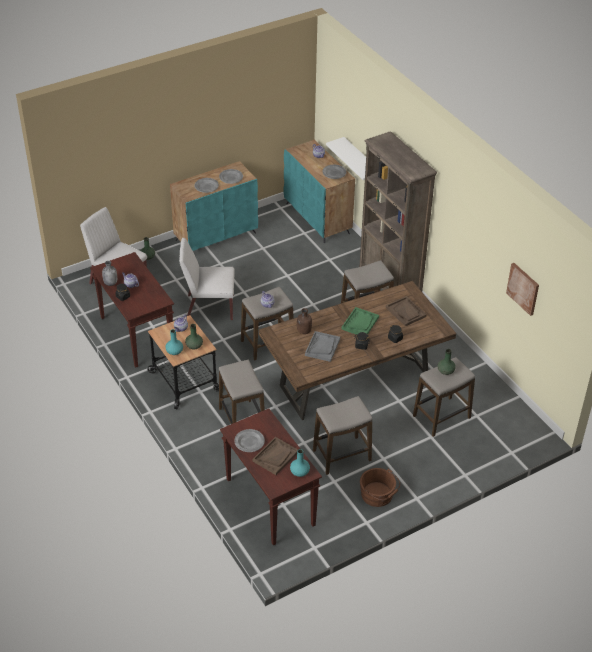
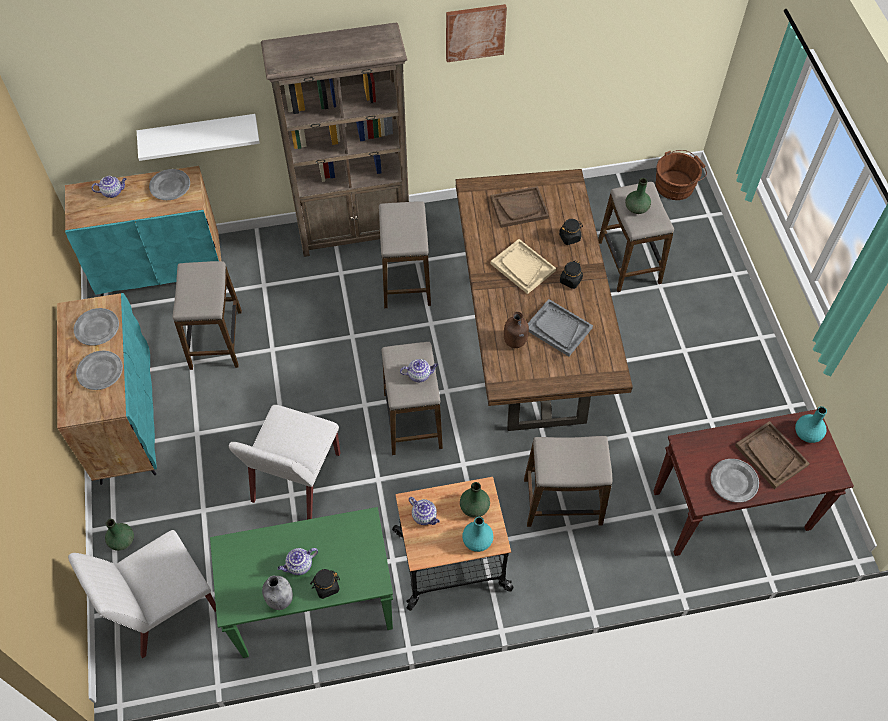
camera: 70 degrees left, 15 degrees up
(136, 335) = (312, 609): brown console table -> green console table
(342, 455) = (666, 396): stool -> stool (216, 339)
(360, 323) = (522, 267): green tray -> beige tray
(378, 495) = (747, 377): brown bucket -> brown bucket (676, 184)
(523, 288) = (614, 46): picture -> picture (475, 32)

